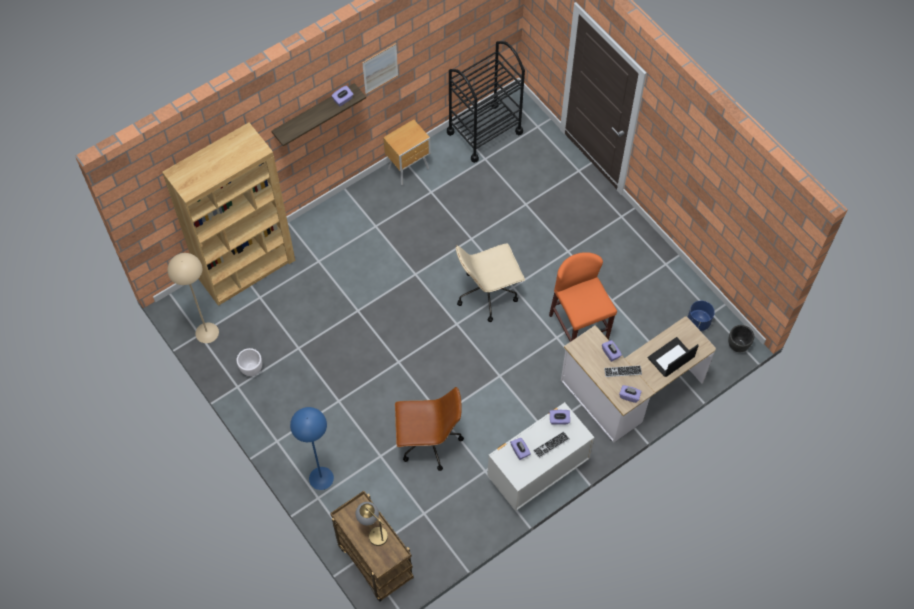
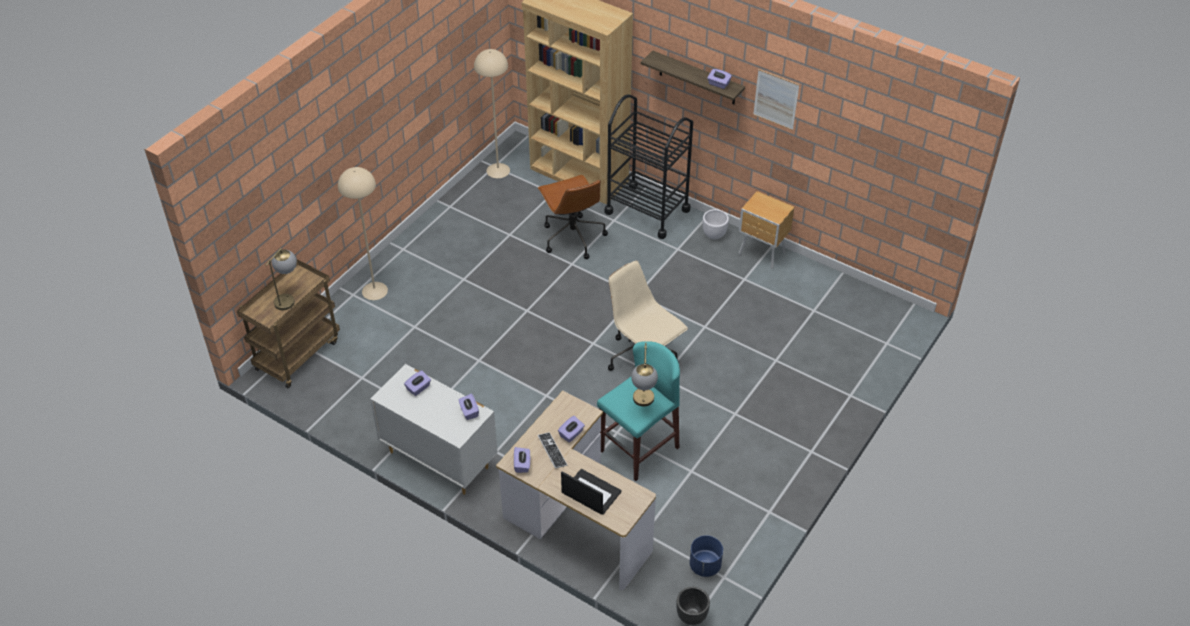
camera: 70 degrees right, 15 degrees down
(251, 368) = (473, 210): white planter -> white planter (714, 235)
(321, 478) = (374, 290): blue floor lamp -> beige floor lamp
(428, 442) = (444, 359): brown office chair -> brown office chair (572, 237)
(484, 132) = (848, 300): black cart -> black cart (647, 211)
(551, 445) = (435, 412): keyboard -> none
(578, 327) = (639, 449): orange stool -> turquoise stool
(593, 296) = (643, 404): none -> table lamp

